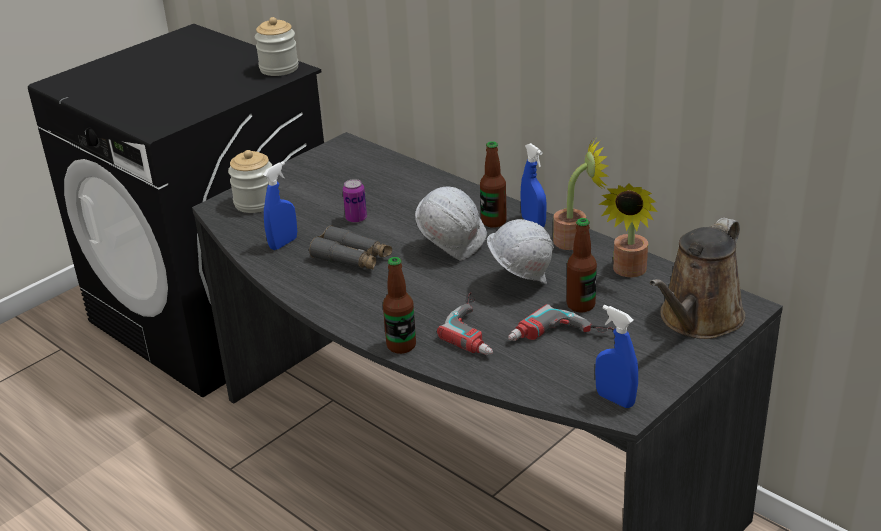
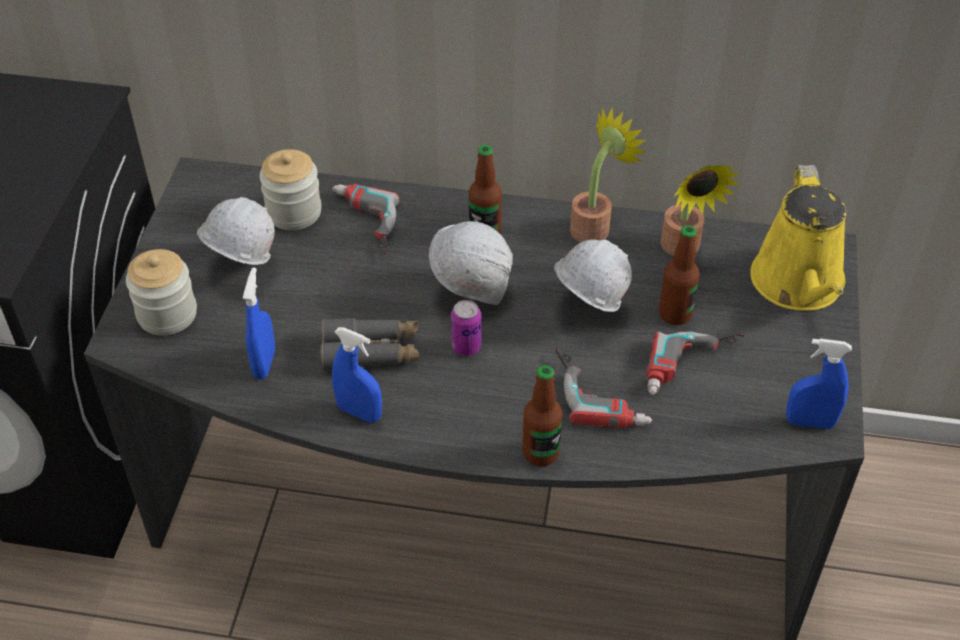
camera: 35 degrees left, 15 degrees up
(279, 68) = (70, 104): jar -> jar (294, 212)
(321, 193) = (241, 267): none -> white hard hat
(356, 219) = (321, 290): can -> can (466, 347)
(417, 194) = (361, 225): none -> power drill
(533, 222) = (529, 218): blue spray bottle -> blue spray bottle (359, 412)
(698, 320) = (799, 285): brown watering can -> yellow watering can

